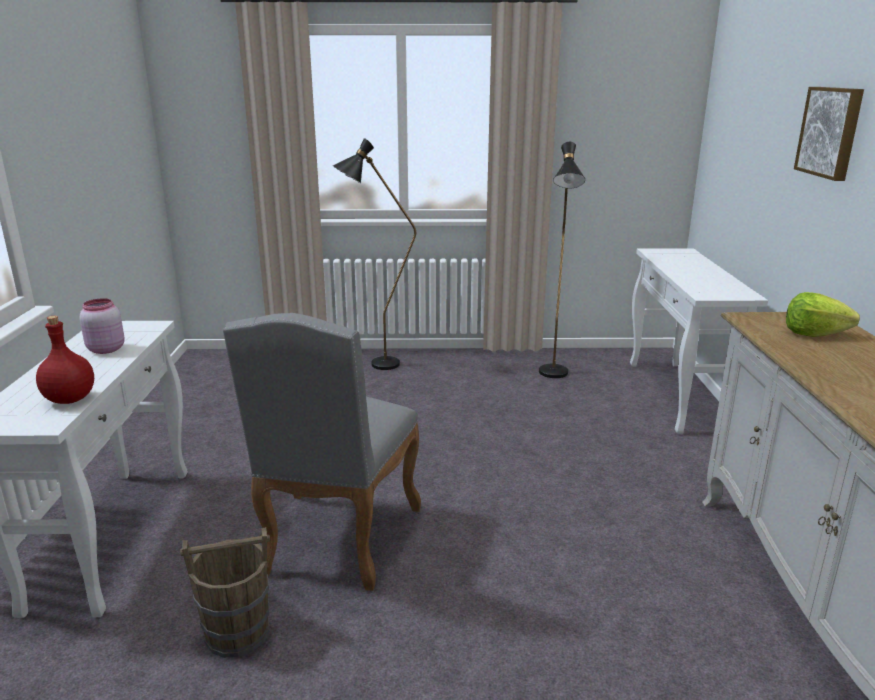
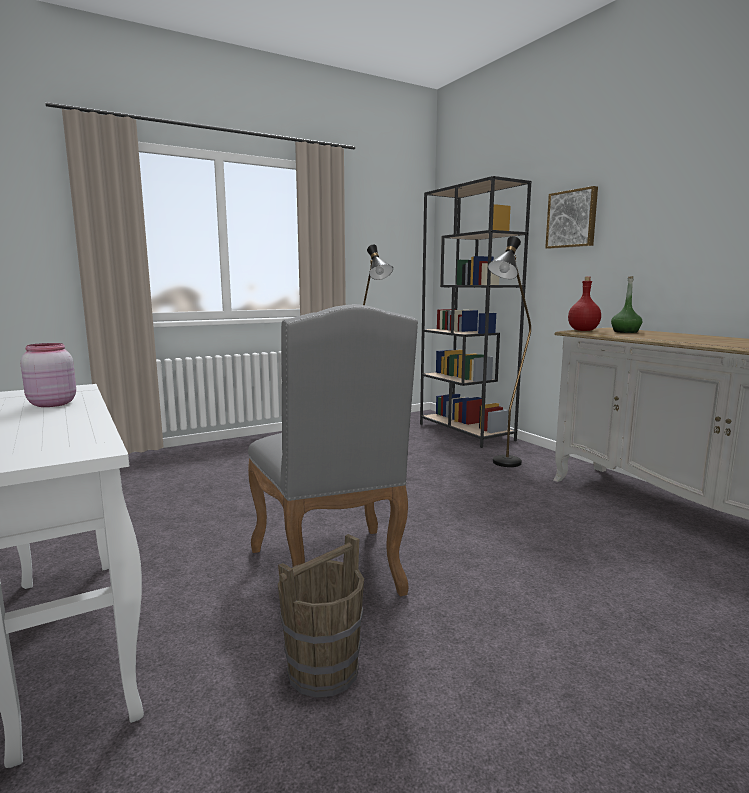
camera: 30 degrees left, 10 degrees down
(69, 400) = (83, 434): red bottle -> red bottle (583, 330)
(375, 366) = (219, 452): black floor lamp -> black floor lamp (502, 465)
(678, 396) = (466, 432): white console table -> bookcase
(813, 334) = (625, 332): lettuce -> green bottle

